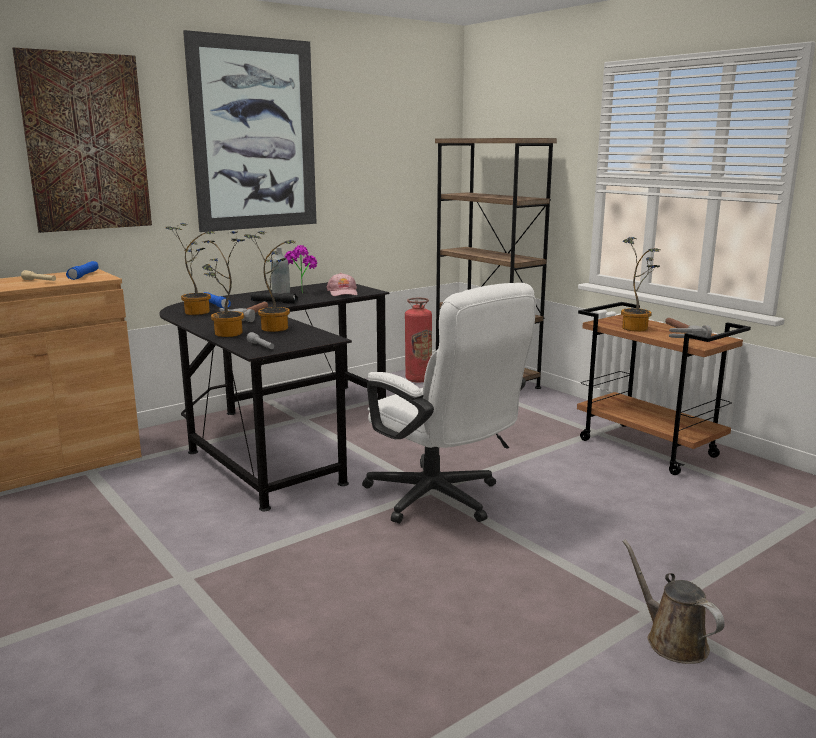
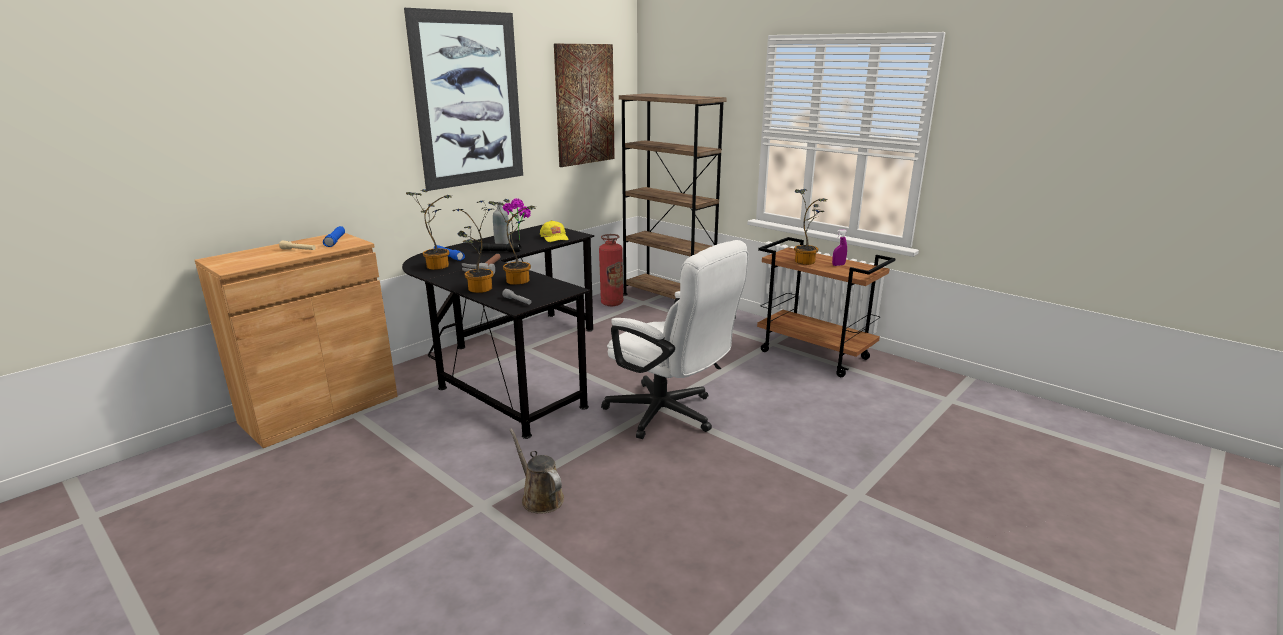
camera: 10 degrees left, 5 degrees up
(86, 143) = (324, 117): picture -> picture (584, 105)
(343, 292) = (554, 237): pink cap -> yellow cap
(672, 640) = (877, 515): brown watering can -> brown watering can (540, 497)
(676, 333) = (838, 265): hammer -> purple spray bottle

